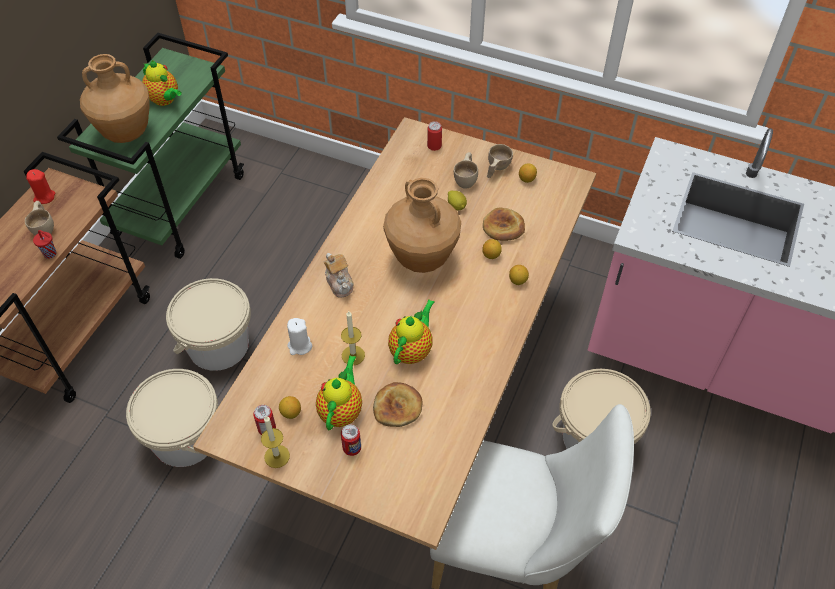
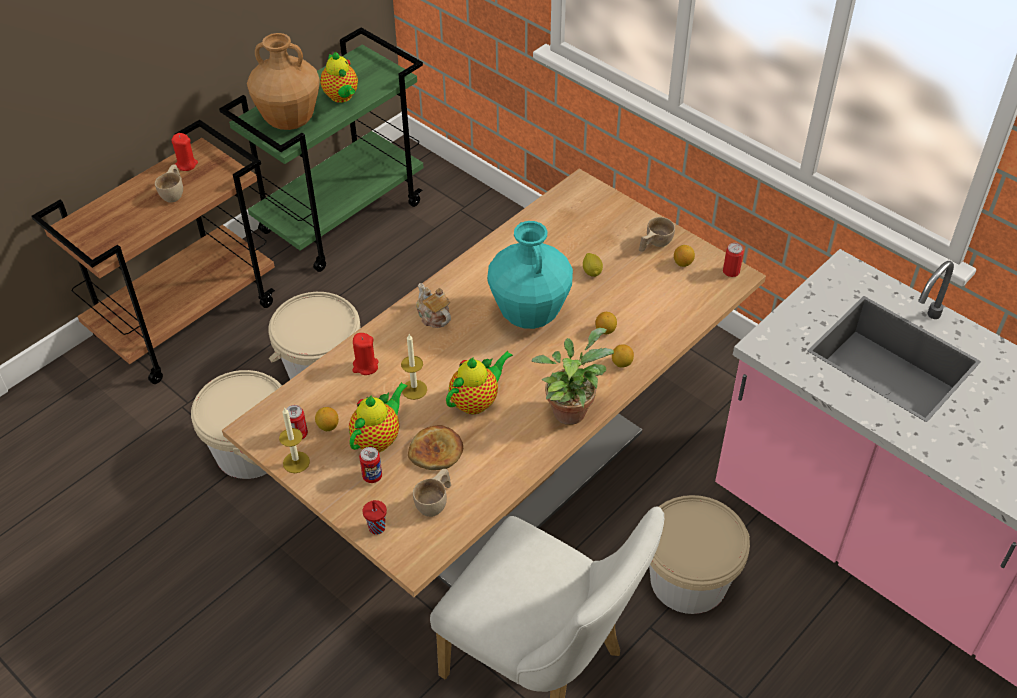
camera: 20 degrees right, 5 degrees down
(51, 254) = (169, 219): red cup -> red cup (378, 528)
(300, 346) = (365, 366): white candle -> red candle
(339, 282) = (433, 316): teapot -> teapot turned 150 degrees clockwise
(422, 259) = (530, 315): brown vase -> turquoise vase
(434, 146) = (597, 205): can -> can (731, 271)
(466, 178) = (616, 246): beige cup -> beige cup (435, 502)
(494, 334) = (570, 409): none -> potted plant
(503, 227) = (632, 305): bread -> none

